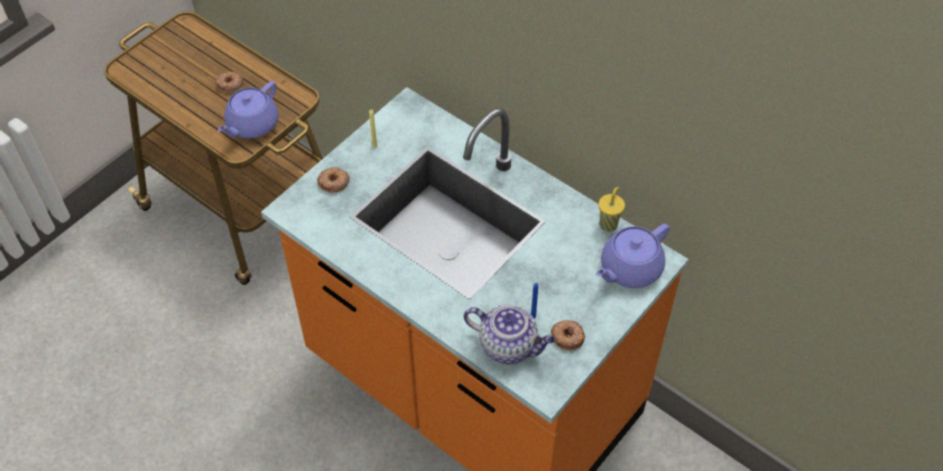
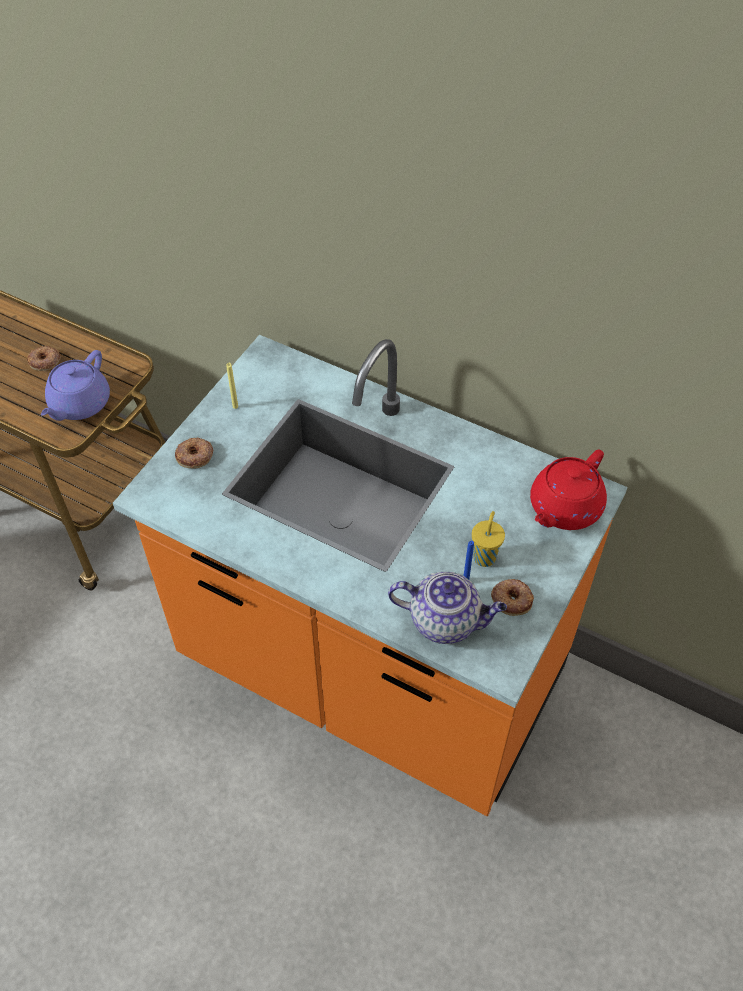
camera: 10 degrees left, 0 degrees up
(608, 224) = (527, 459): yellow cup -> yellow cup (484, 556)
(629, 269) = (564, 508): purple teapot -> red teapot

